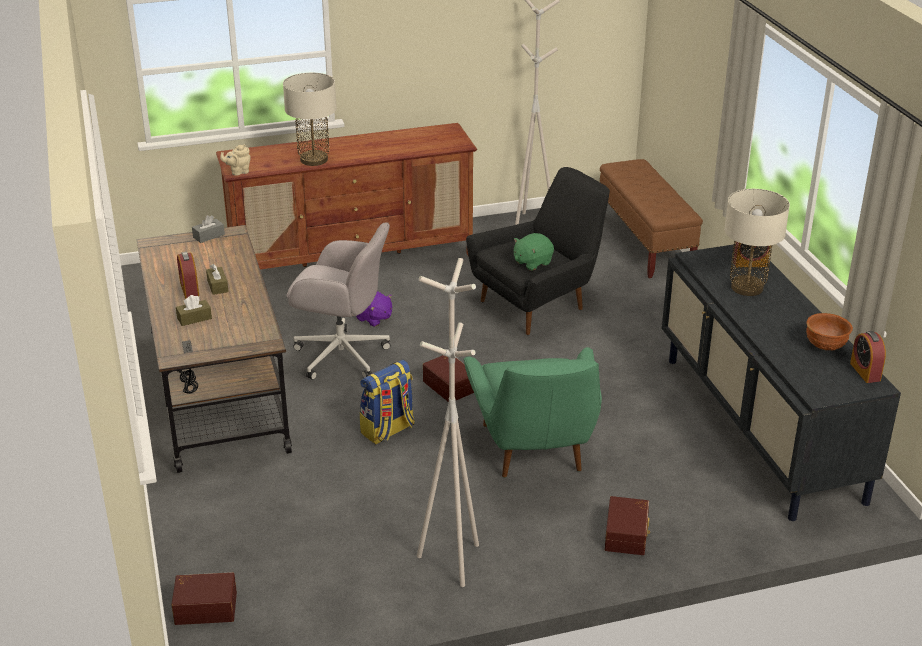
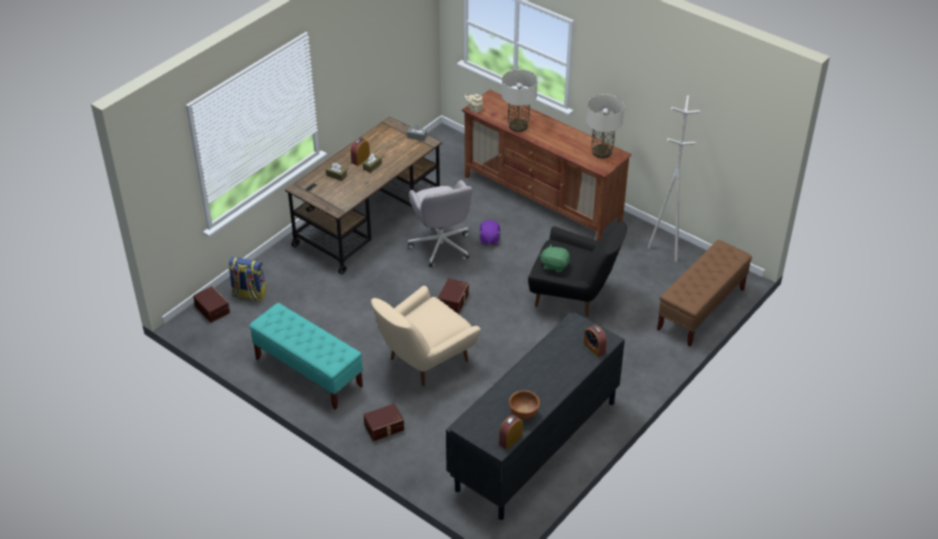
camera: 55 degrees right, 10 degrees up
(388, 430) = (392, 298): backpack -> backpack (249, 294)
(452, 562) = (308, 372): grey clothes rack -> turquoise bench
(535, 452) = (424, 361): green armchair -> beige armchair
(747, 287) = (562, 357): table lamp -> table lamp (602, 152)

